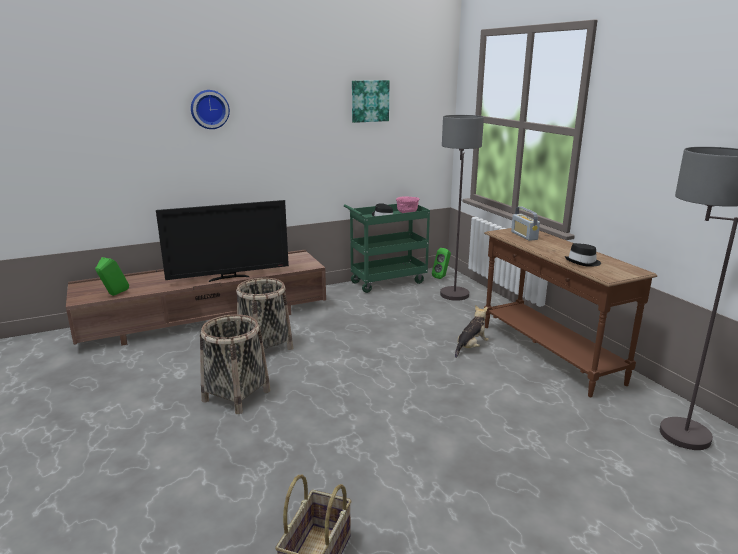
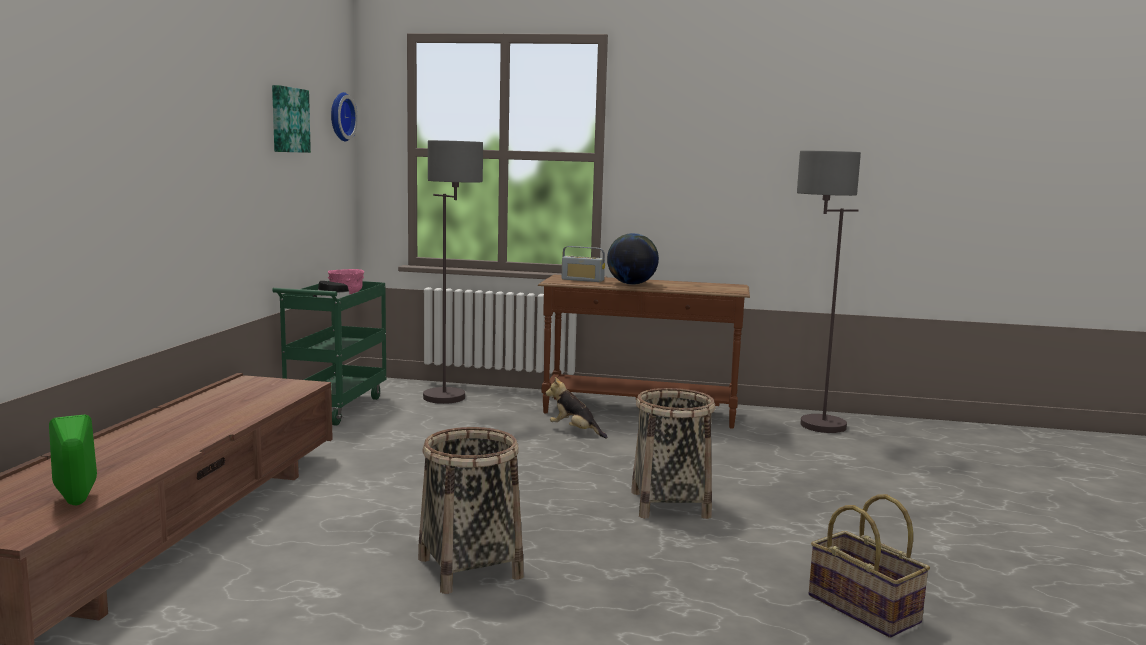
camera: 55 degrees left, 10 degrees down
(209, 109) = (115, 110): wall clock -> wall clock (340, 116)
(229, 278) = (226, 426): television -> none
(265, 347) = (364, 516): basket -> basket (670, 504)
(442, 277) = (386, 387): green speaker -> none
(471, 347) = (575, 431): plush toy -> plush toy turned 45 degrees counterclockwise
(546, 248) = (631, 284): none -> globe
(583, 262) = (689, 287): black hat -> none

